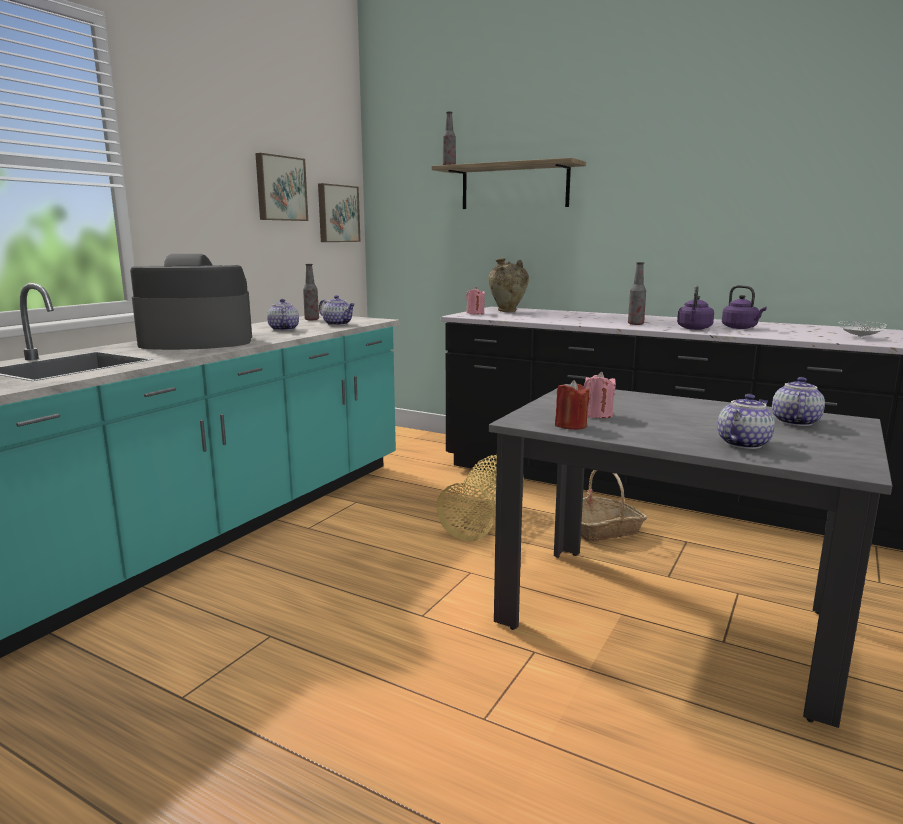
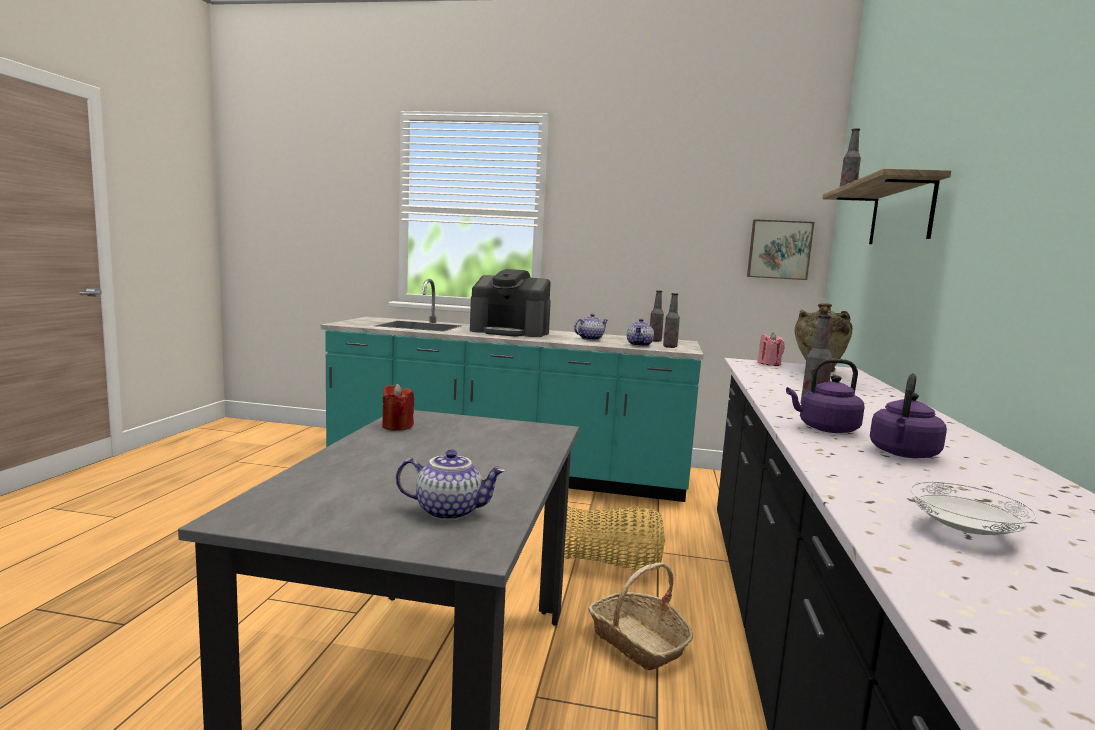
camera: 70 degrees right, 5 degrees down
(196, 342) = (510, 332): coffee machine -> coffee machine turned 135 degrees clockwise
(280, 188) = (698, 225): picture -> none
(354, 320) = (670, 347): none -> bottle
(597, 415) = (441, 434): pink candle -> none
(742, 443) = (341, 478): teapot -> none

